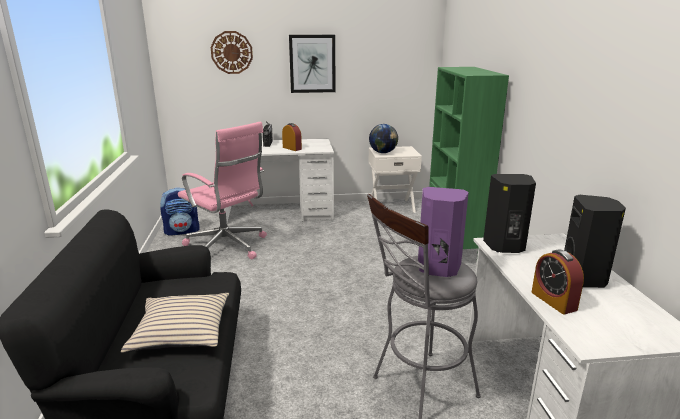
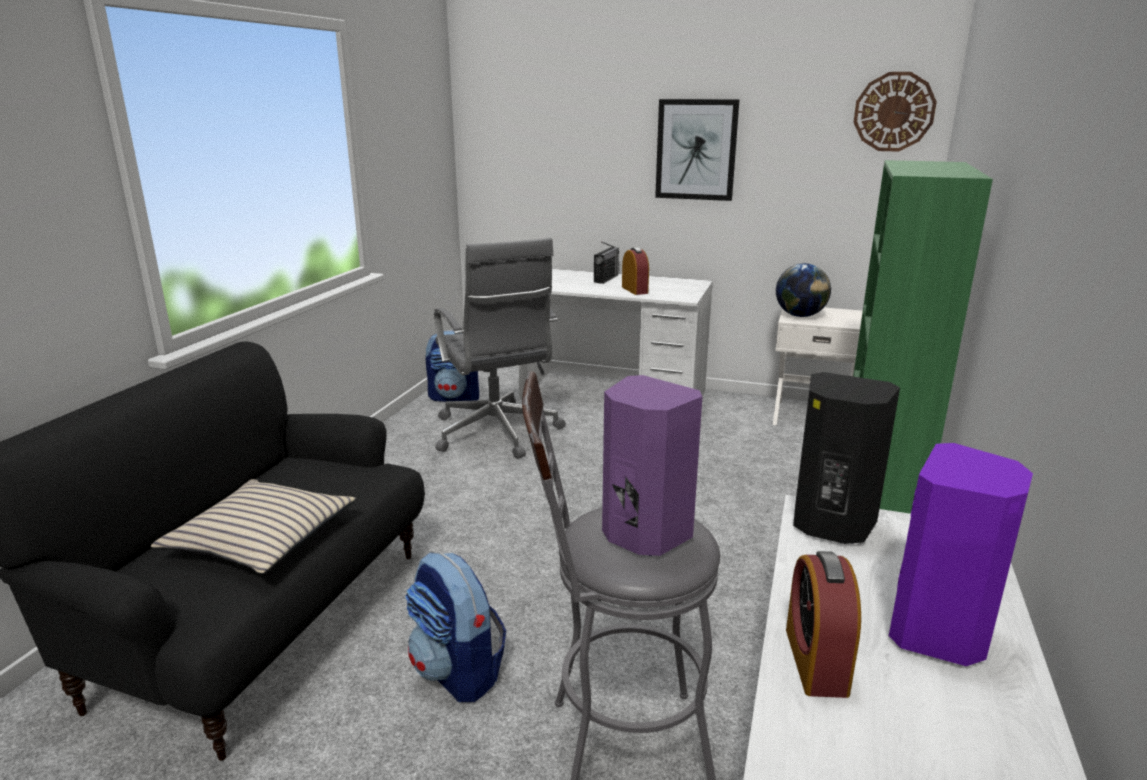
camera: 25 degrees right, 0 degrees up
(227, 247) = (497, 433): pink office chair -> grey office chair
(231, 52) = (568, 127): wall clock -> wall clock (894, 112)
(311, 379) = (458, 672): none -> backpack
(584, 279) = (941, 634): black speaker -> purple speaker

